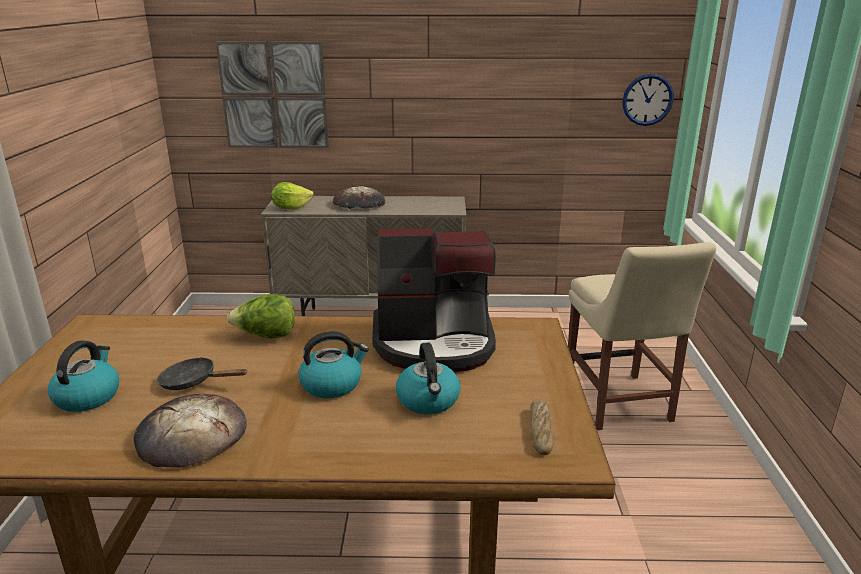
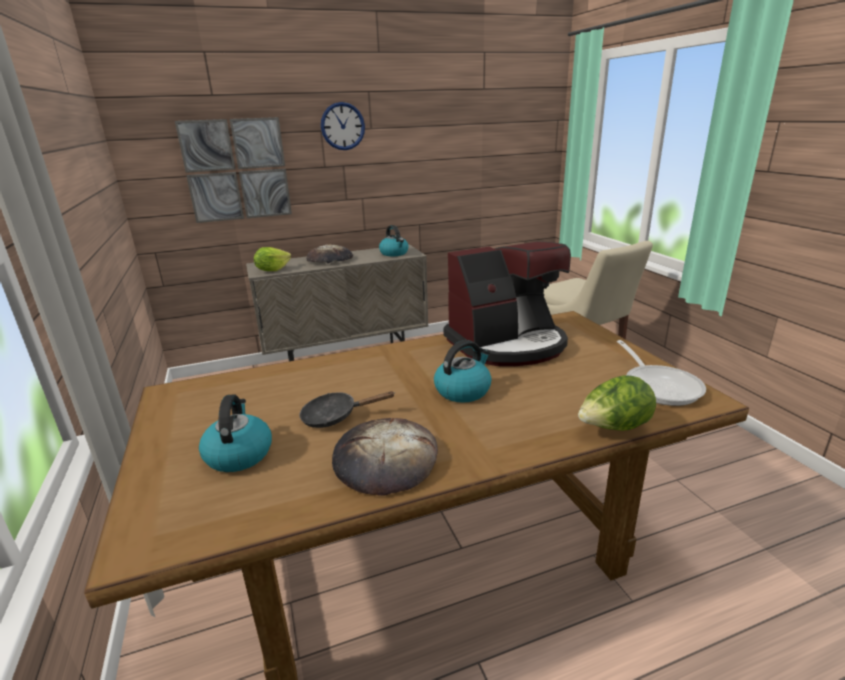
camera: 20 degrees left, 0 degrees up
(266, 336) = (360, 367): lettuce -> lettuce (613, 428)
(428, 400) = (553, 384): kettle -> kettle (394, 253)
(540, 431) = (659, 386): bread -> frying pan
(647, 100) = (535, 153): wall clock -> wall clock (342, 126)

